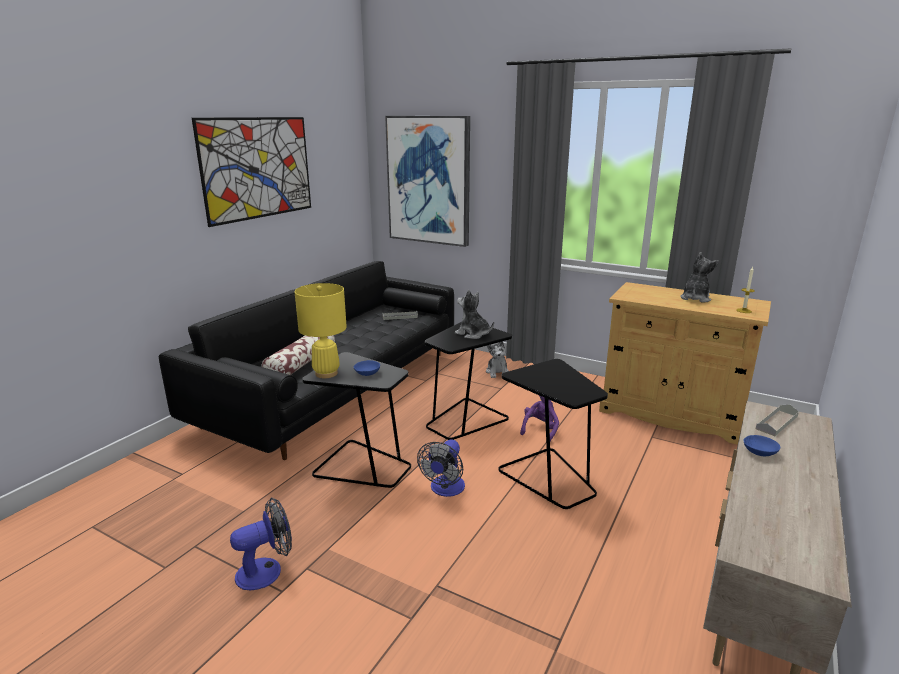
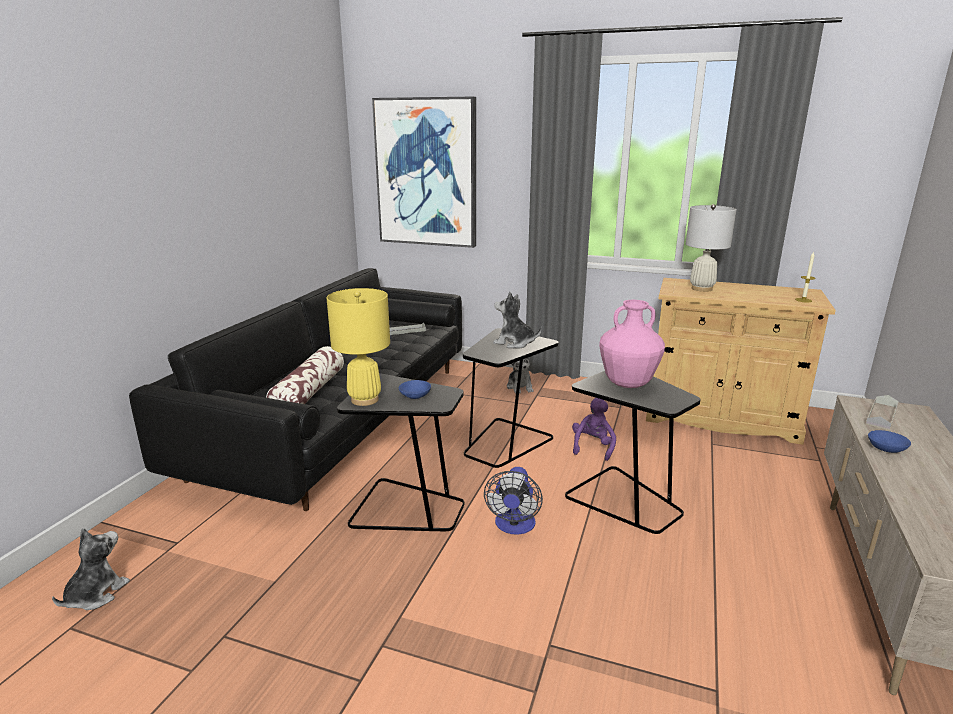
camera: 10 degrees left, 0 degrees up
(258, 168) = (234, 156): picture -> none
(267, 570) = (331, 655): fan -> none
(550, 376) = (627, 384): none -> pink vase
(653, 294) = (701, 289): none -> white table lamp
(695, 298) = (746, 290): plush toy -> plush toy (96, 594)

